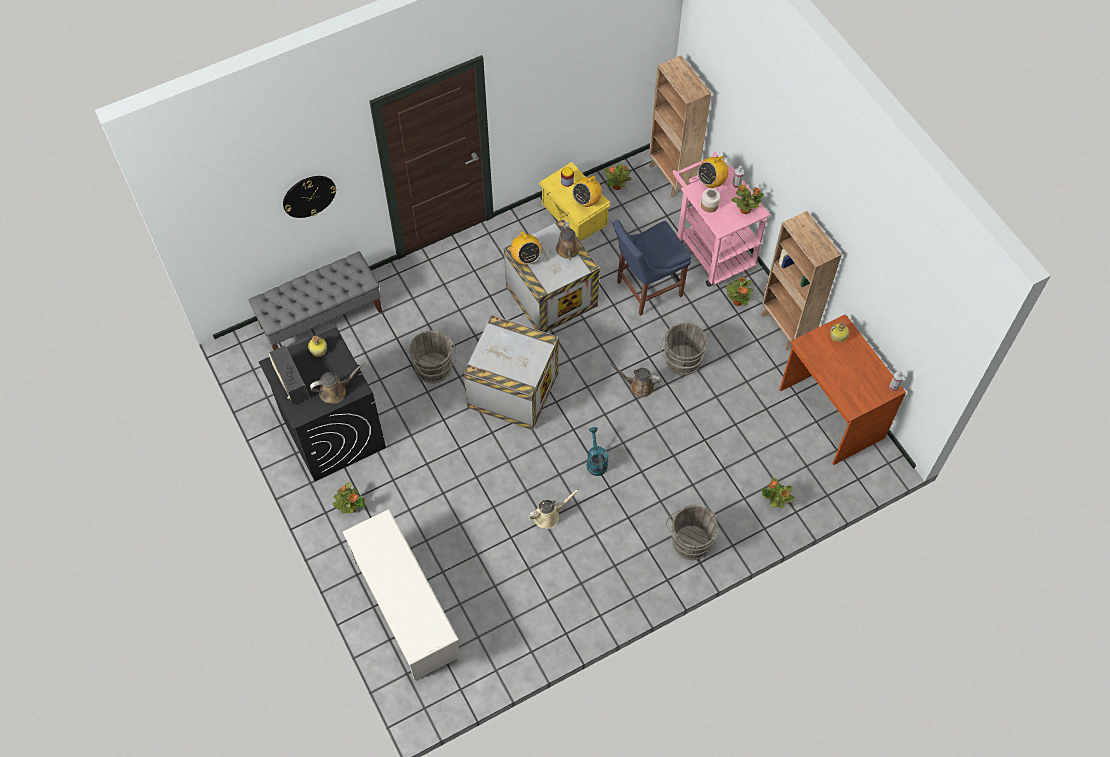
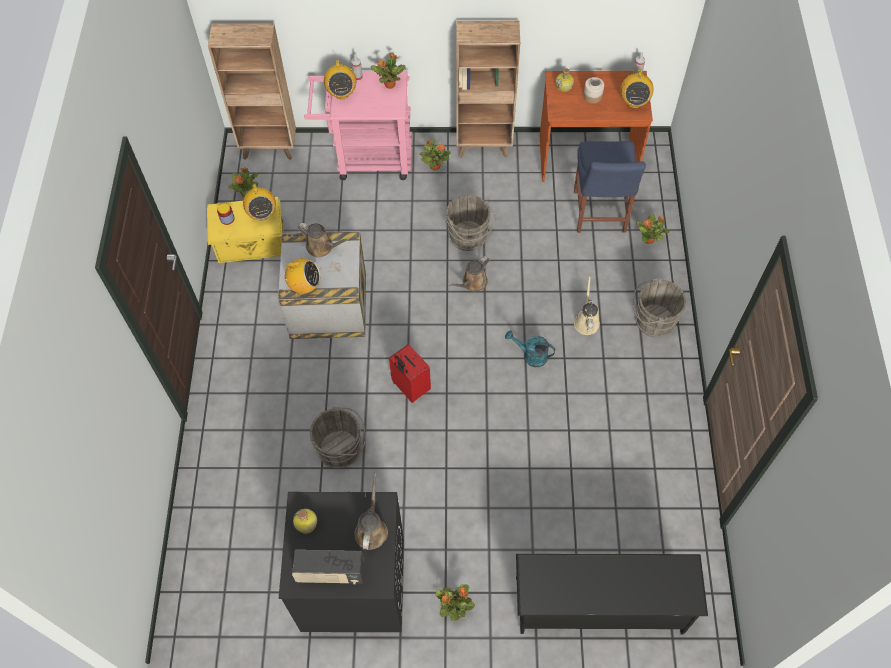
camera: 60 degrees left, 0 degrees up
(309, 196) = (119, 426): wall clock -> none
(321, 318) = (204, 532): grey bench -> none
(405, 608) = (599, 605): white shoe rack -> black shoe rack
(513, 389) = (410, 387): crate -> red suitcase
(549, 516) = (566, 423): beige watering can -> beige watering can (586, 321)
(646, 289) = (375, 227): blue chair -> blue chair (599, 214)
(709, 205) = (365, 107): jar -> jar (592, 96)
(859, 397) = (634, 102): none -> radio

